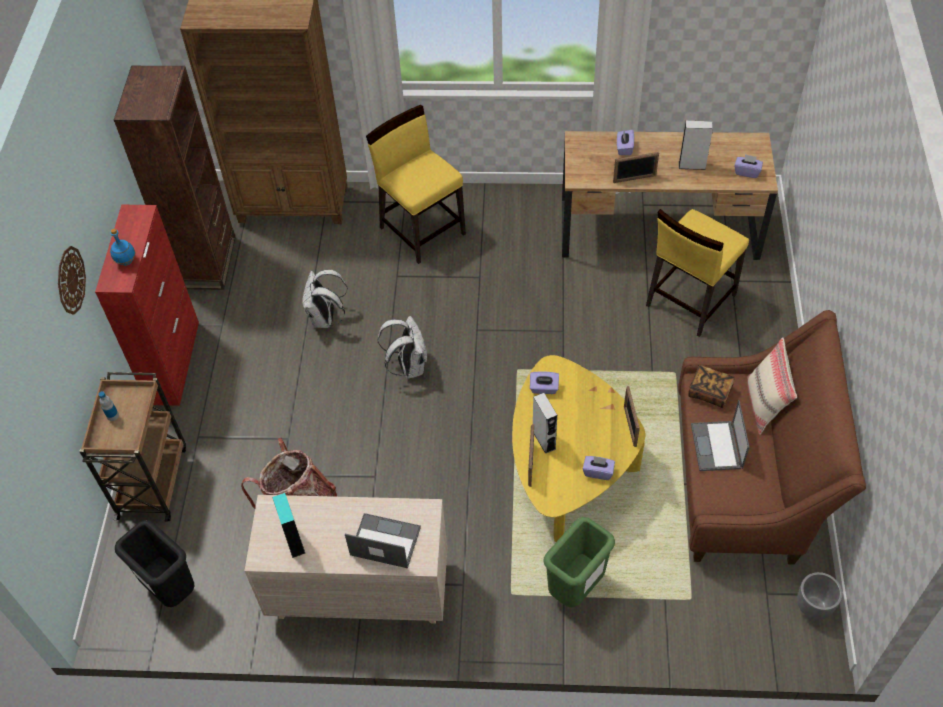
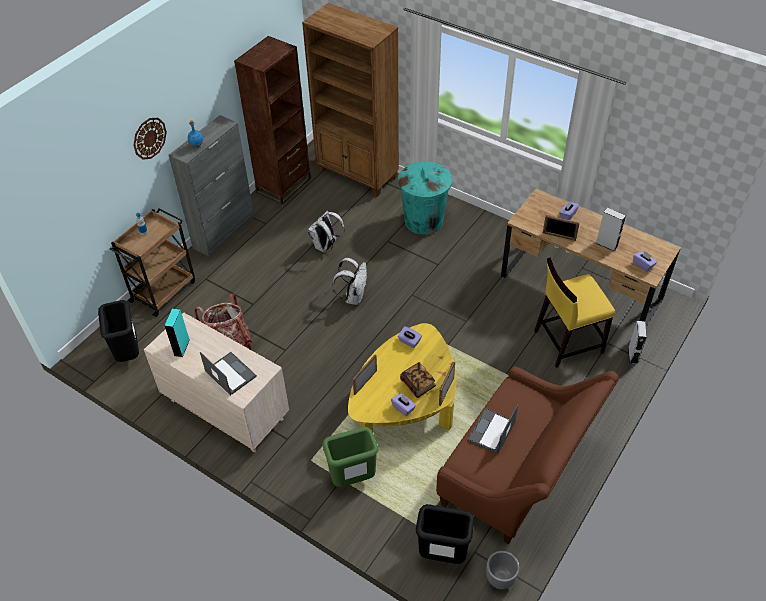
camera: 30 degrees right, 5 degrees down
(174, 362) = (224, 232): red cabinet -> grey cabinet
(422, 230) = (424, 221): yellow chair -> turquoise trash can
(544, 440) = (385, 372): grey speaker -> grey speaker (632, 355)
(709, 392) = (514, 396): book -> book (418, 384)
(736, 617) = (442, 555): none -> black trash can
(764, 405) = (546, 422): beige pillow -> none

